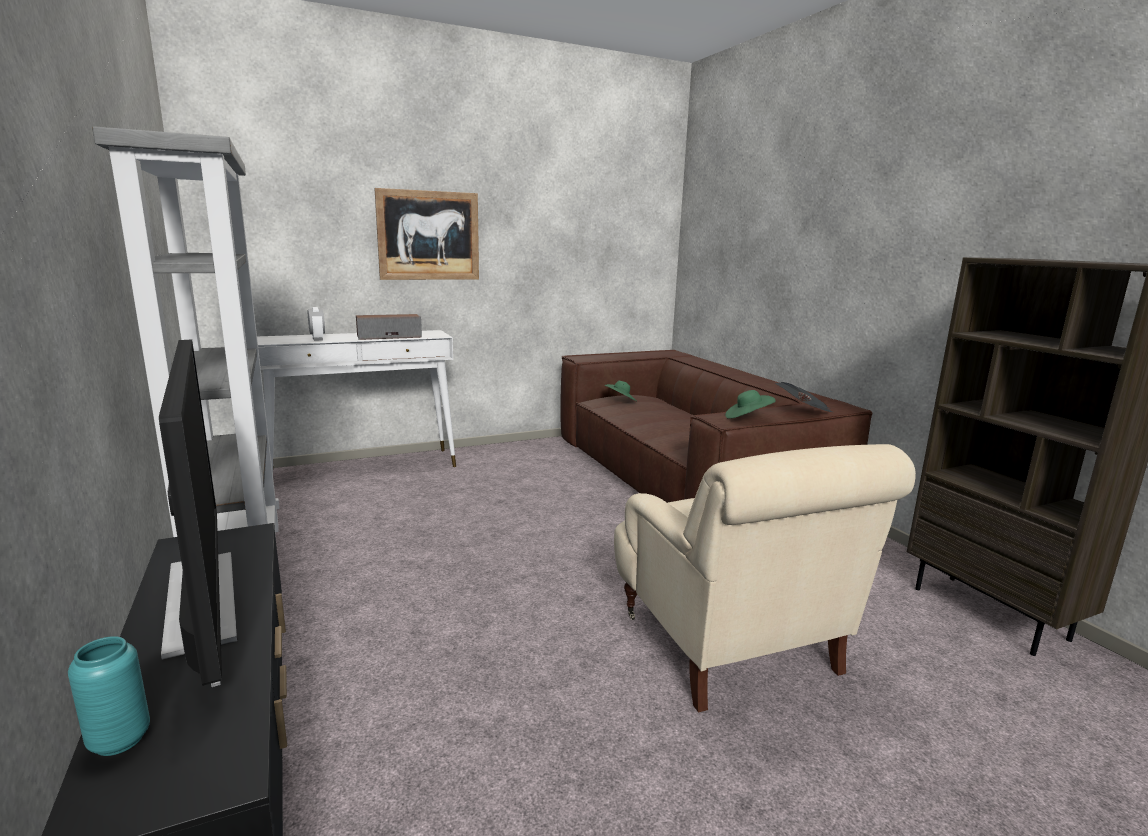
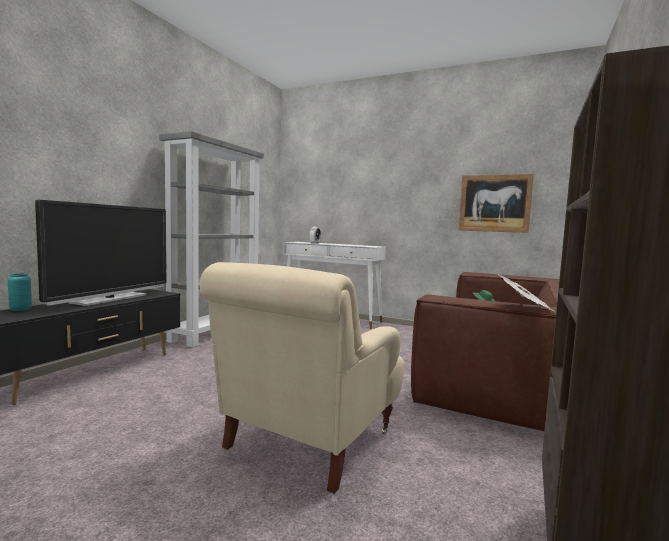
camera: 50 degrees right, 10 degrees down
(389, 336) = (347, 245): speaker -> none
(428, 235) = (385, 191): picture -> picture (494, 203)
(747, 418) = (460, 300): green hat -> none

